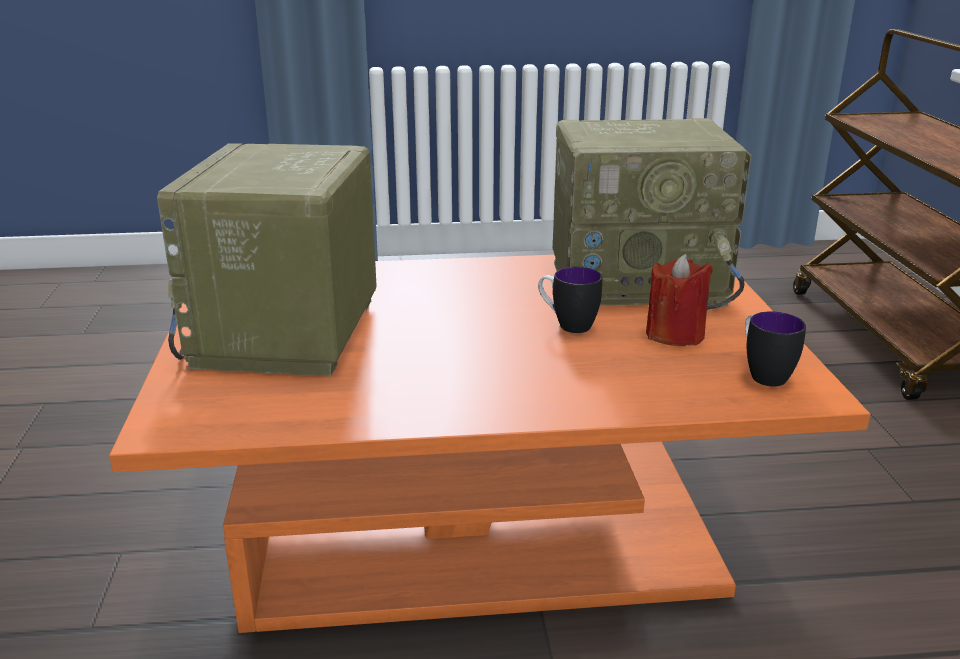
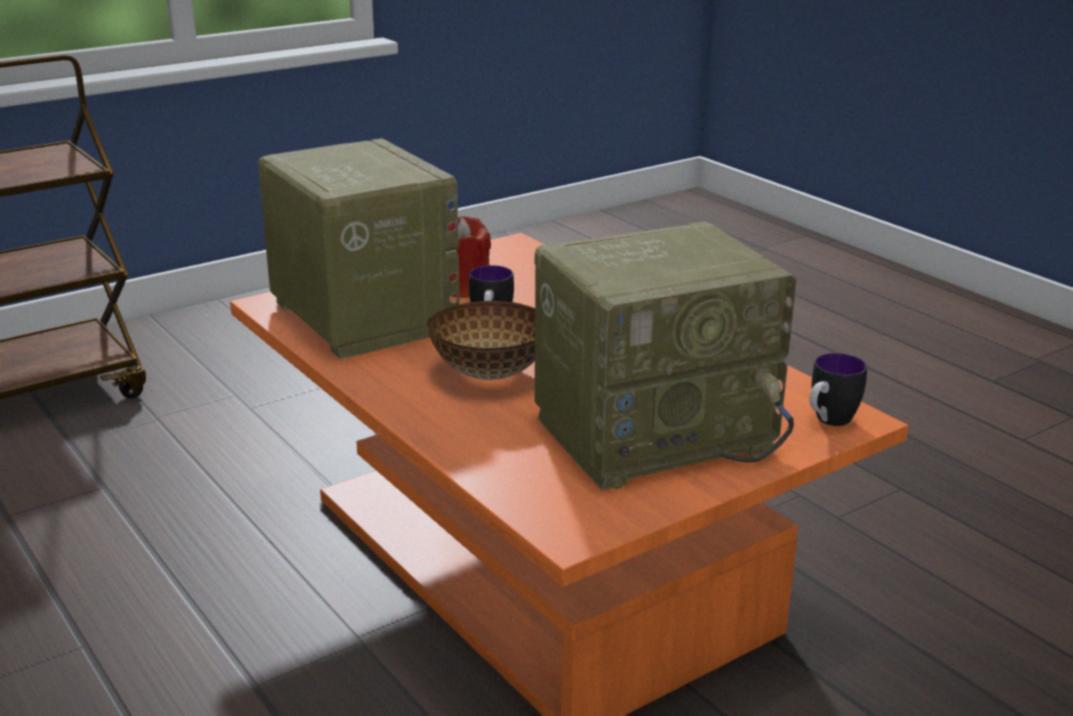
camera: 120 degrees left, 0 degrees up
(467, 303) = (492, 373): none -> bowl
(763, 374) = (501, 258): mug -> mug (828, 422)

